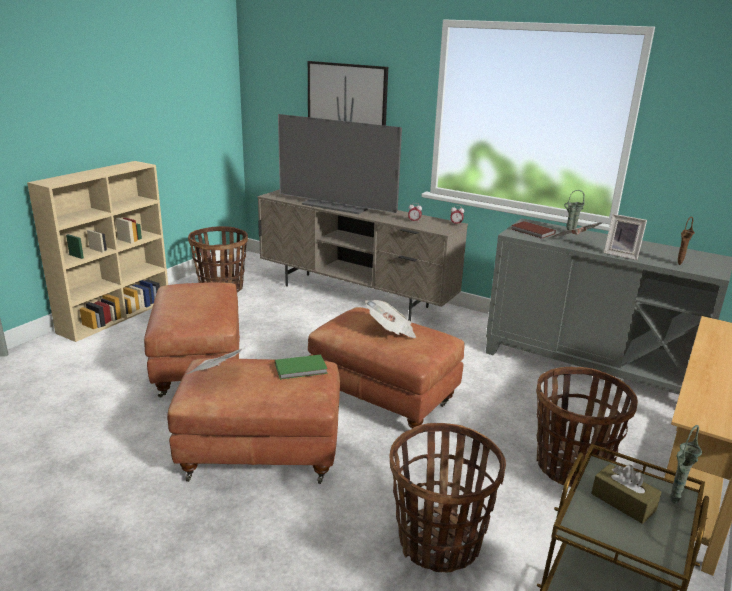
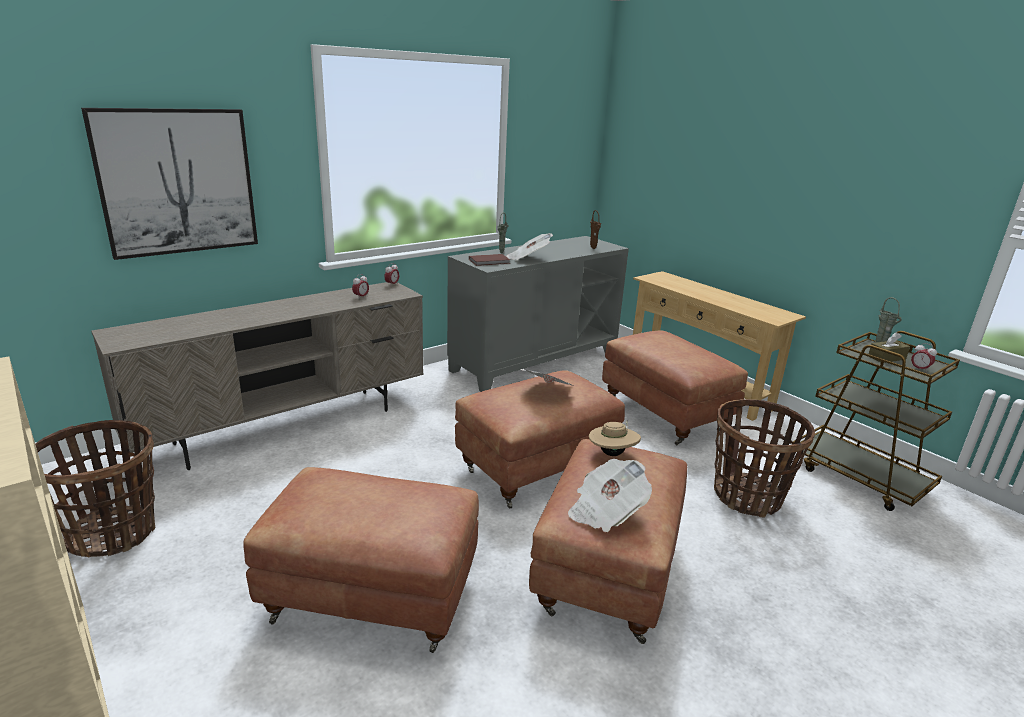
camera: 70 degrees left, 0 degrees up
(301, 369) = (612, 453): green book -> beige hat
(338, 205) = (244, 316): television -> none
(571, 467) = (665, 414): basket -> brown ottoman
(608, 533) = (919, 369): none -> alarm clock
(621, 255) = (565, 255): picture frame -> none

